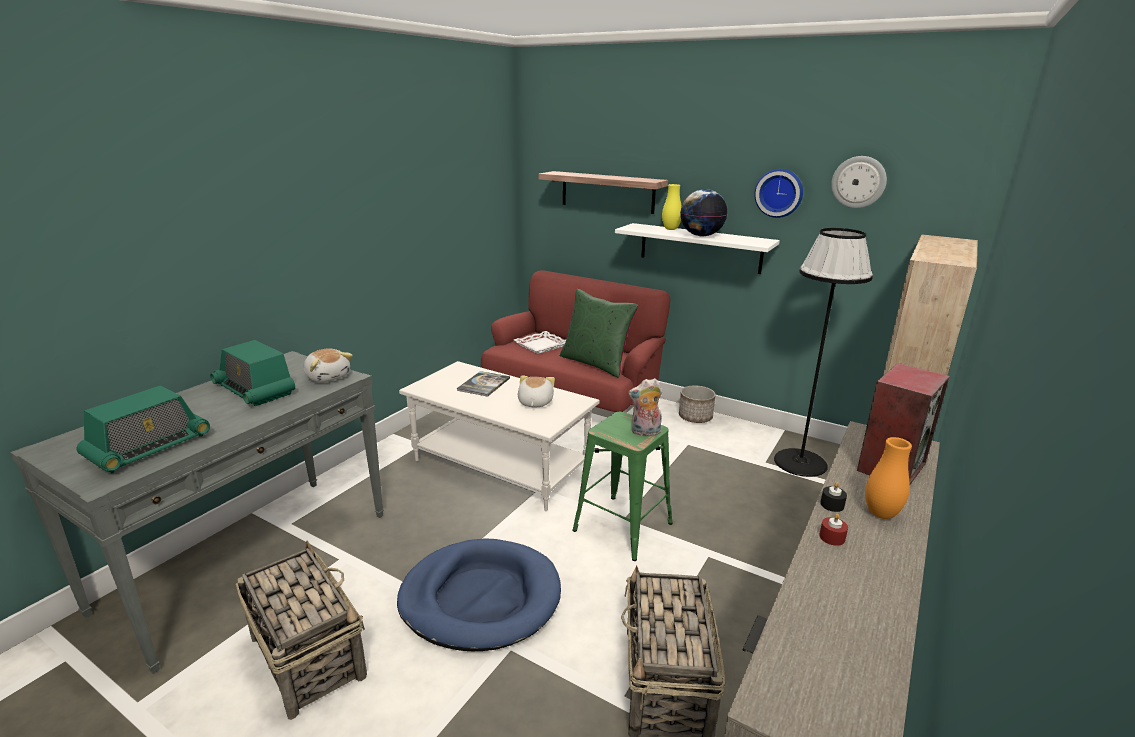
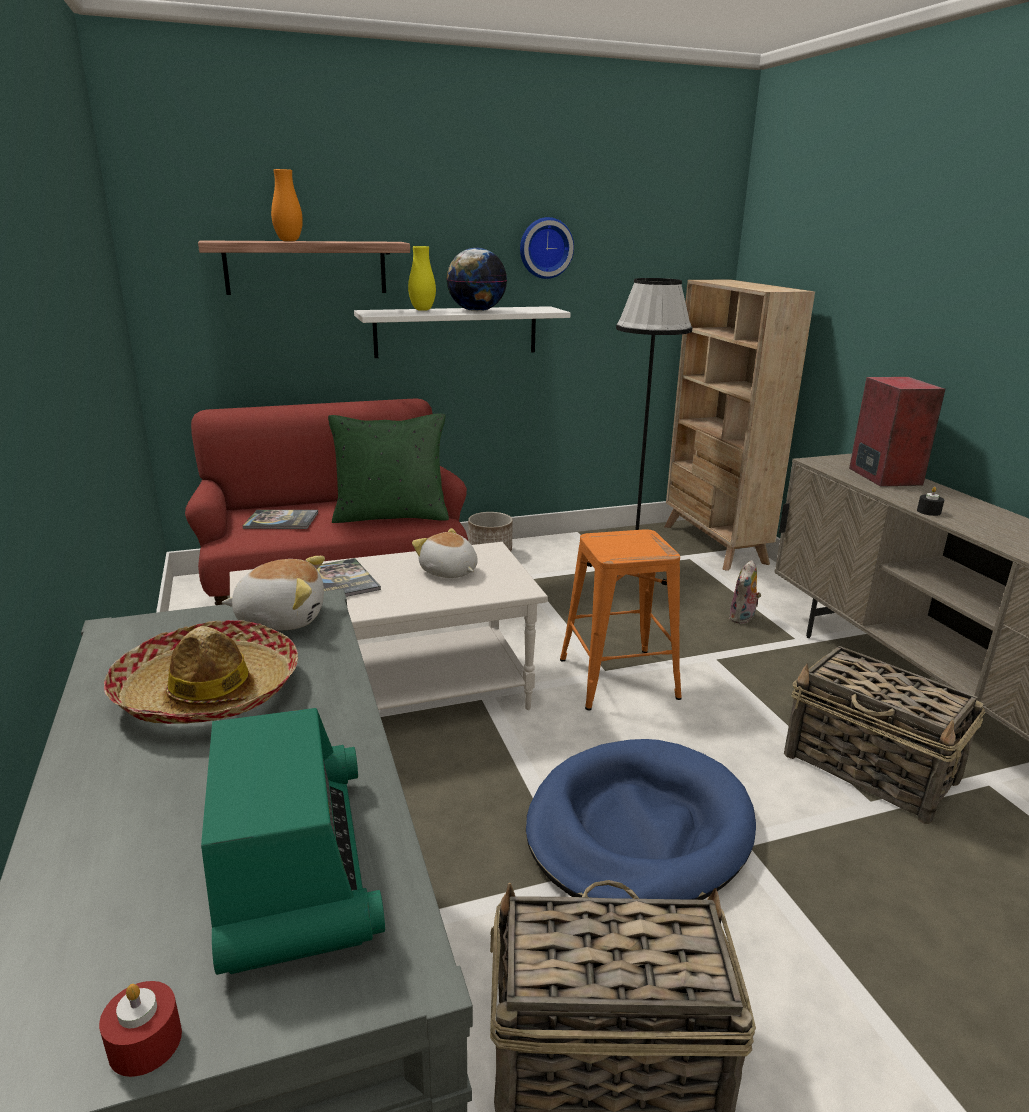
camera: 50 degrees left, 0 degrees up
(255, 390) = (209, 691): radio -> hat
(541, 346) = (281, 521): white tray -> book
(623, 526) = (617, 677): green stool -> orange stool
(645, 432) = (646, 541): plush toy -> plush toy (743, 618)
(832, 537) = (980, 529): red candle -> red candle (145, 1042)
(858, 182) = (624, 229): wall clock -> none
(880, 514) = (955, 504): orange vase -> orange vase (289, 241)

